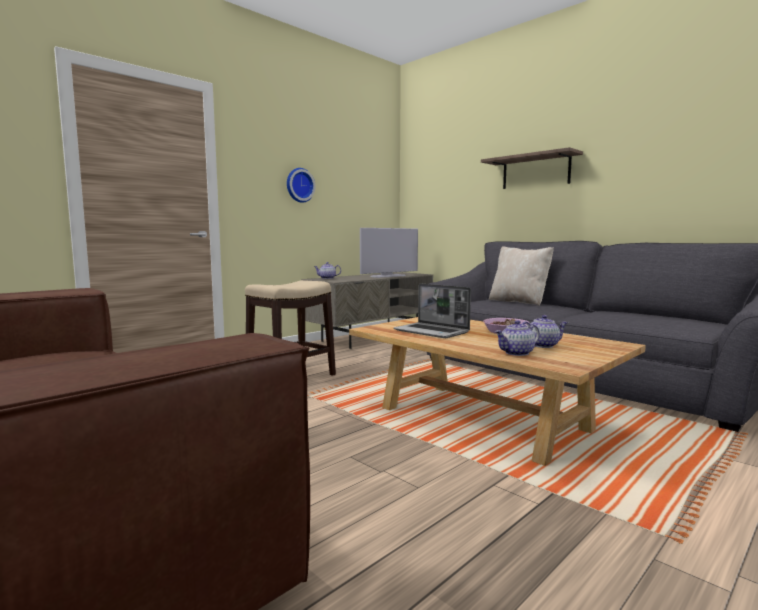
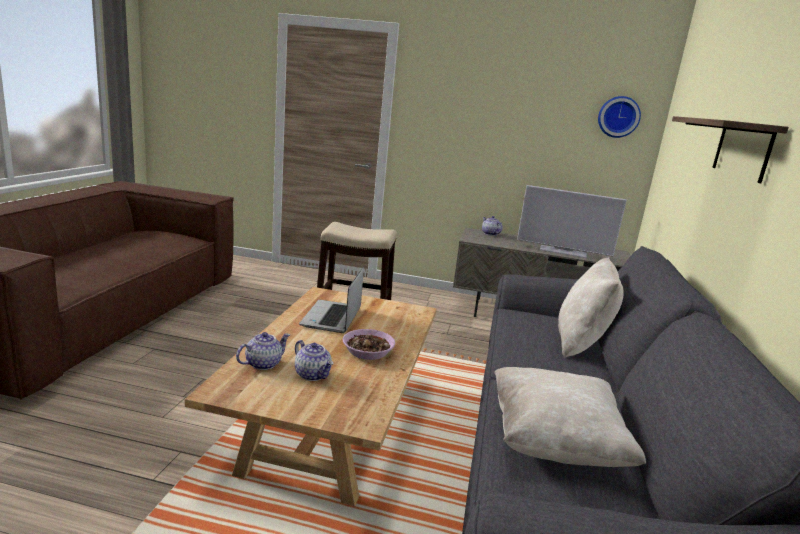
camera: 55 degrees right, 10 degrees up
(299, 185) = (484, 125): wall clock -> wall clock (618, 117)
(516, 353) = (263, 364): teapot -> teapot turned 105 degrees clockwise
(646, 320) = (554, 443): none -> beige pillow

